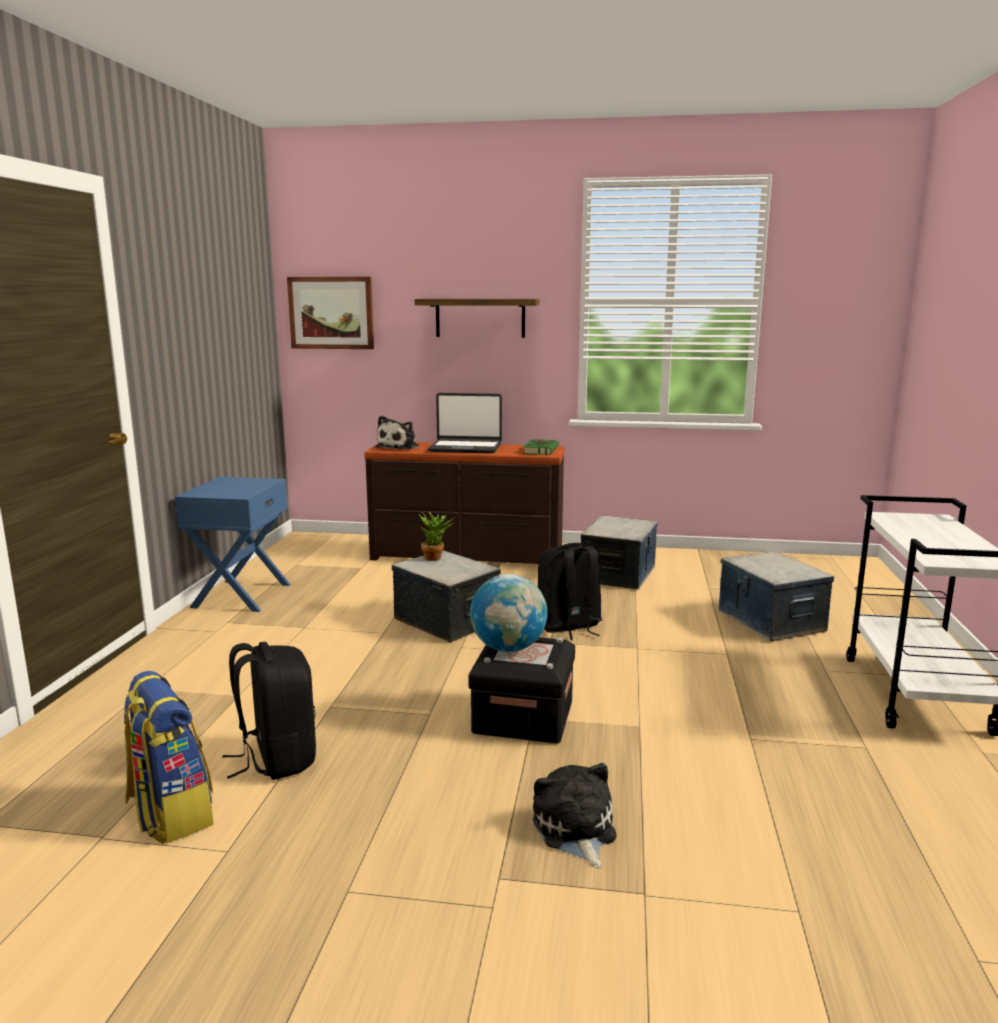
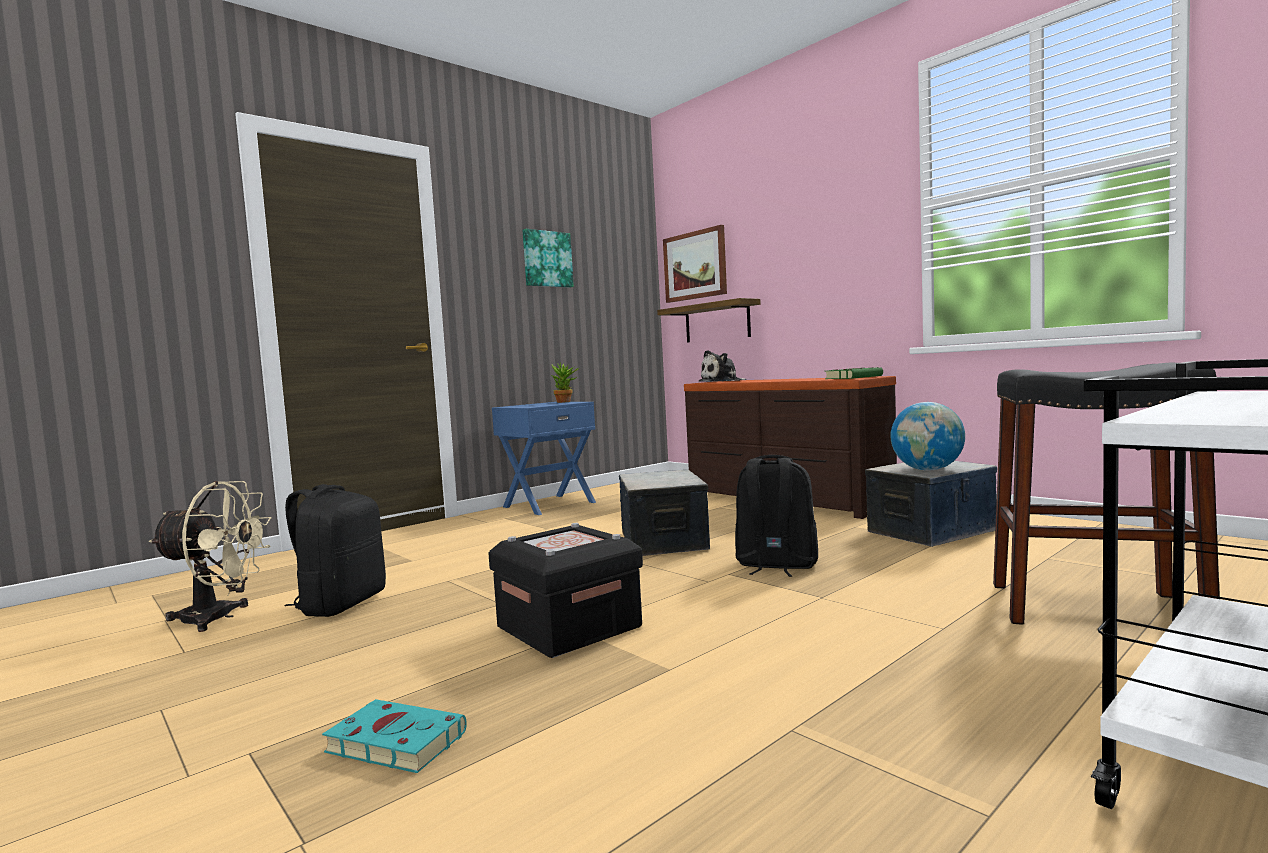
camera: 40 degrees right, 10 degrees down
(170, 813) = (219, 618): backpack -> beige fan
(201, 309) = (547, 259): none -> picture
(436, 558) = (667, 473): potted plant -> potted plant (566, 402)
(465, 448) = (781, 379): laptop -> none
(480, 318) = (816, 245): shelf -> shelf (717, 322)
(508, 648) = (554, 535): globe -> globe (927, 470)
(575, 830) = (392, 742): plush toy -> turquoise book
(770, 621) = (1092, 608): storage box -> black stool

